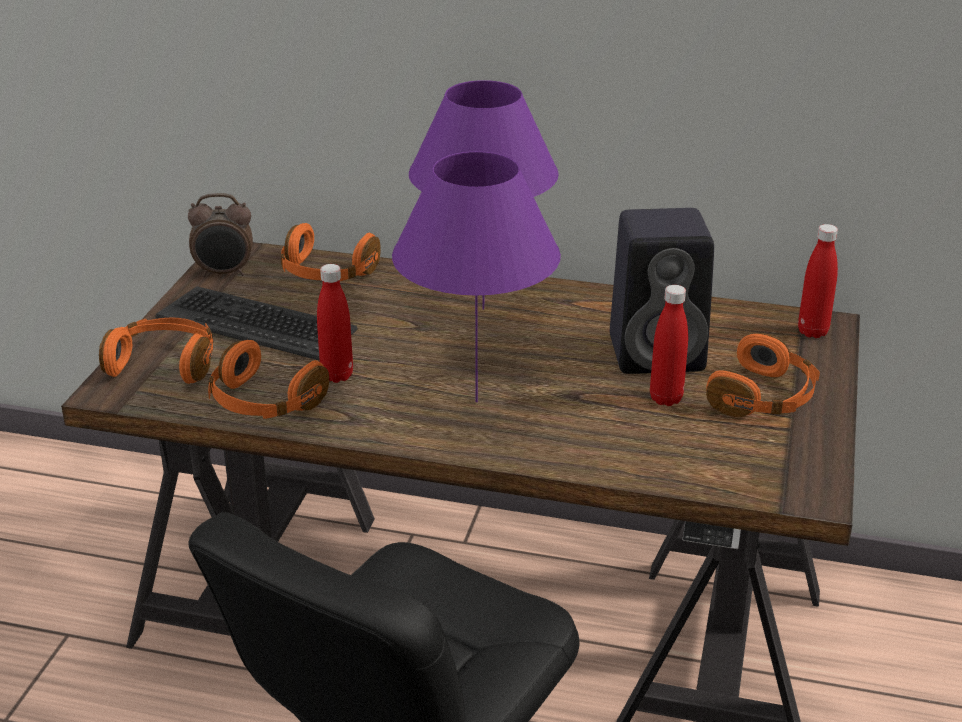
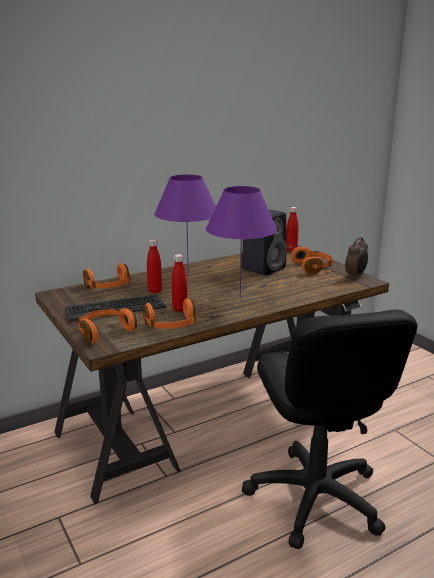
camera: 45 degrees left, 10 degrees down
(224, 273) = (65, 300): alarm clock -> alarm clock (355, 276)
(666, 398) = (289, 276): red bottle -> red bottle (155, 291)

